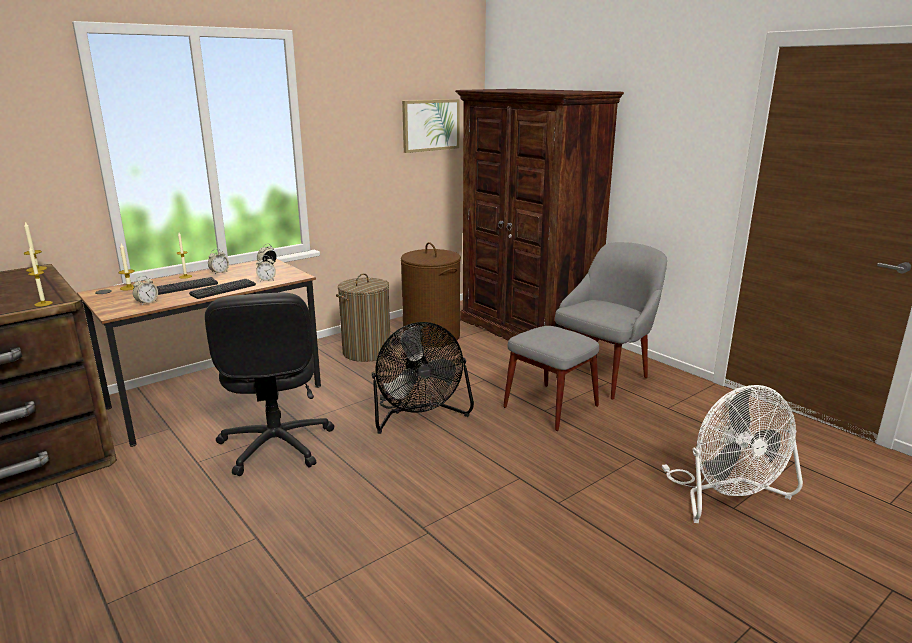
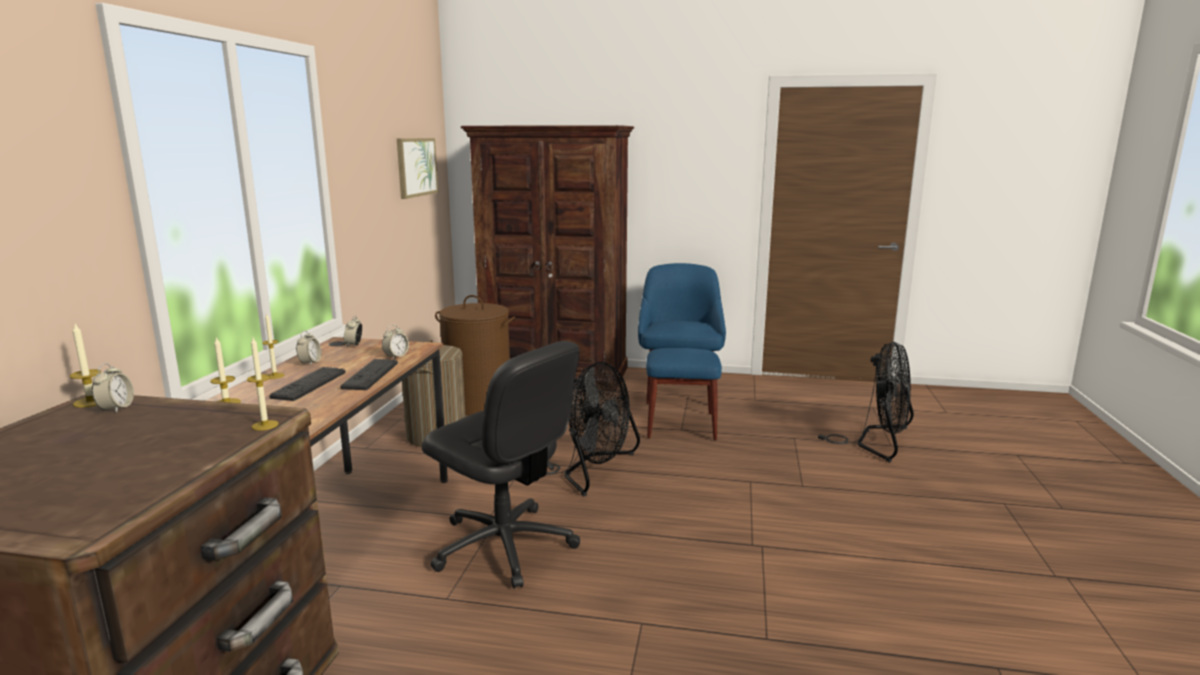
camera: 40 degrees left, 5 degrees down
(147, 302) = (308, 409): alarm clock -> alarm clock (116, 408)
(585, 387) = (680, 404): grey armchair -> blue armchair
(723, 497) = (876, 441): white fan -> black fan

